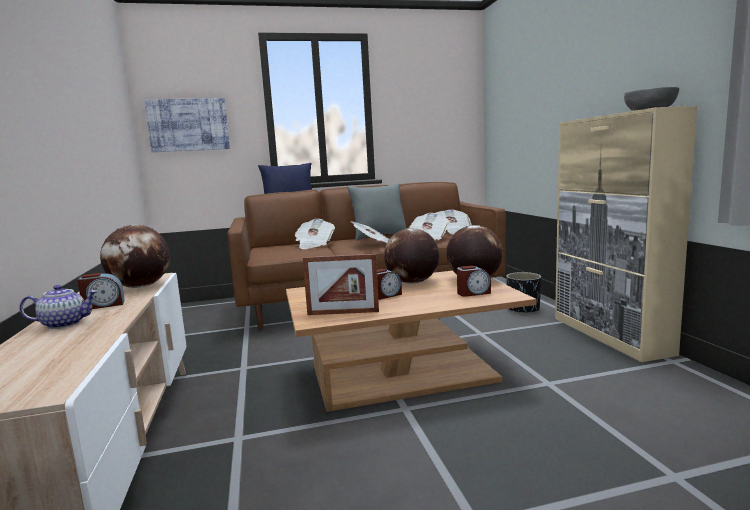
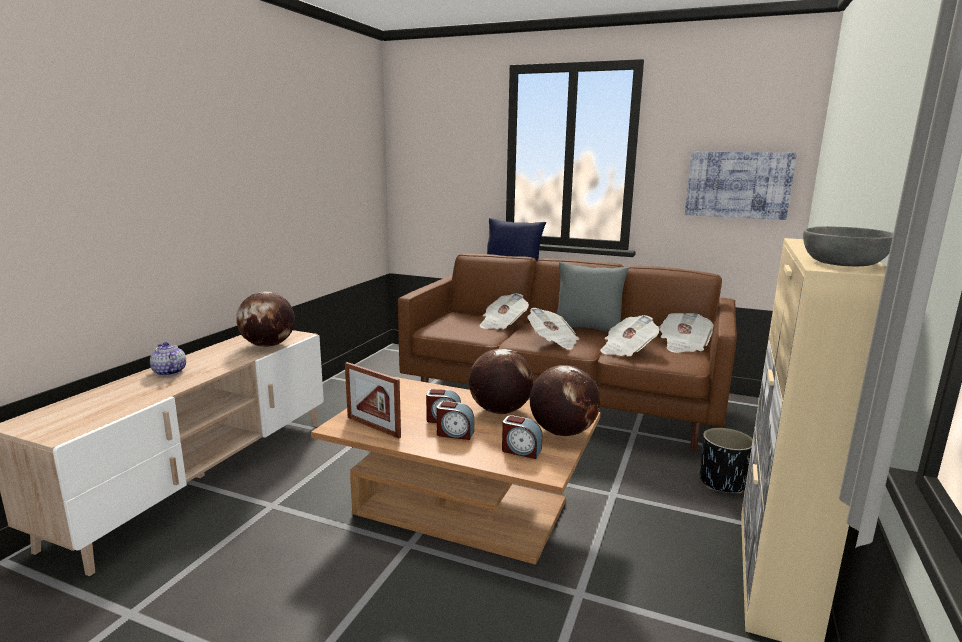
camera: 35 degrees right, 5 degrees up
(64, 324) = (169, 372): teapot -> teapot turned 150 degrees counterclockwise
(103, 305) = (216, 360): alarm clock -> alarm clock (455, 434)
(188, 125) = (431, 167): picture -> picture (738, 185)

